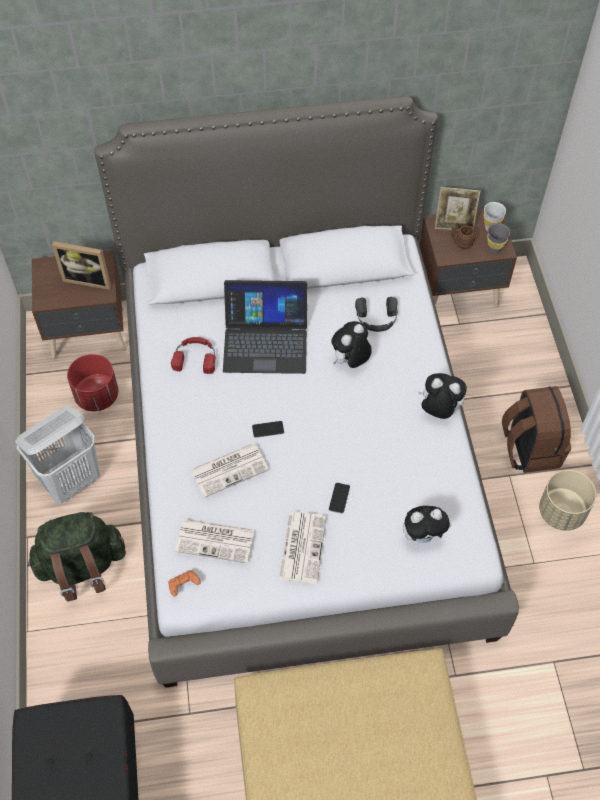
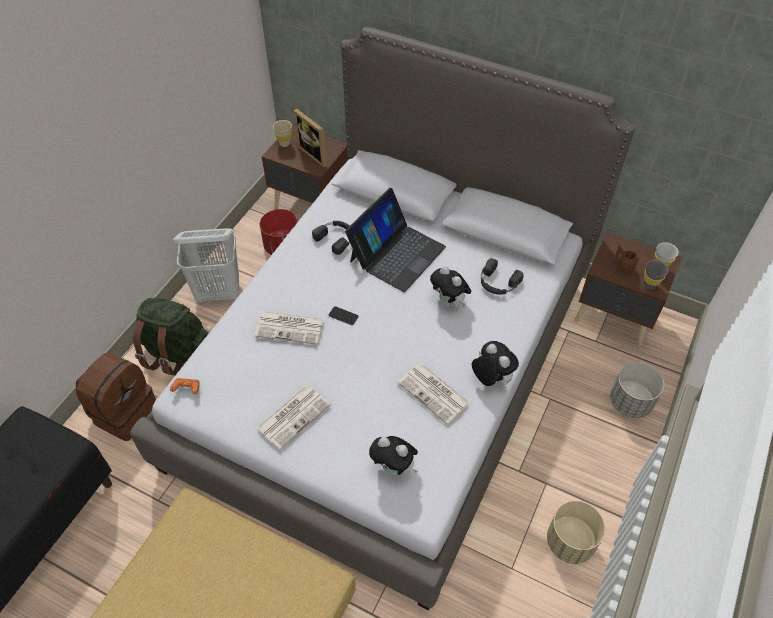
camera: 35 degrees right, 5 degrees down
(45, 284) = (284, 143): none -> beige cup
(195, 357) = (336, 238): red headphones -> black headphones
(216, 540) = (236, 371): newspaper -> newspaper (435, 393)
(265, 341) = (396, 253): laptop -> laptop turned 90 degrees counterclockwise
(339, 498) = (353, 397): phone -> none
(350, 361) = (449, 302): plush toy -> plush toy turned 120 degrees counterclockwise
(454, 224) = (628, 249): picture frame -> none
(524, 363) = (630, 402): none -> grey planter
(529, 448) = (581, 472): brown backpack -> brown backpack (124, 412)

